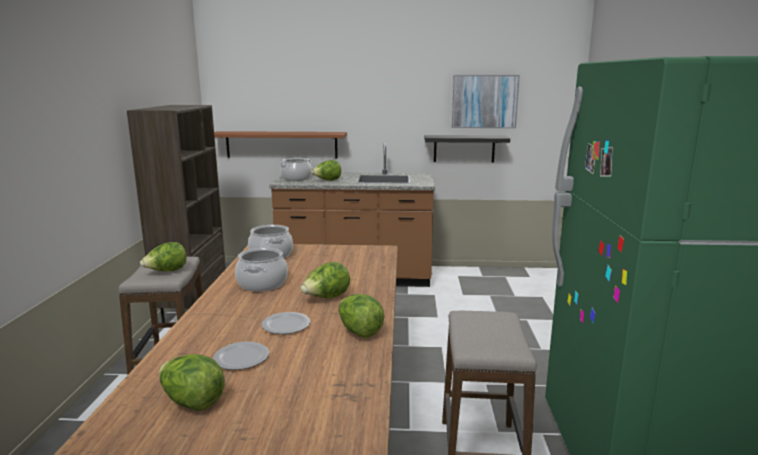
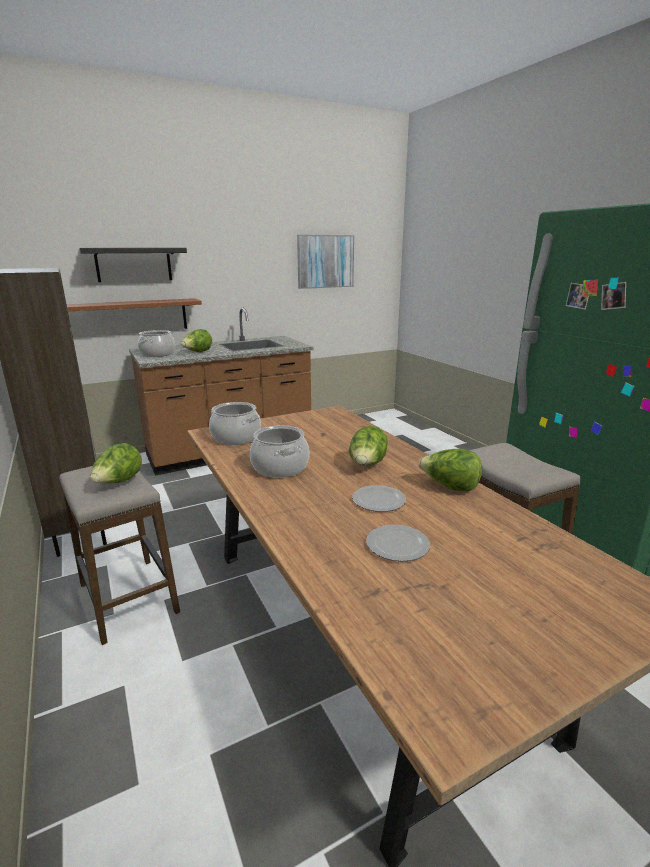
camera: 30 degrees left, 5 degrees up
(192, 402) = (435, 607): lettuce -> none
(464, 148) = (310, 309): black shelf -> black shelf (134, 264)

